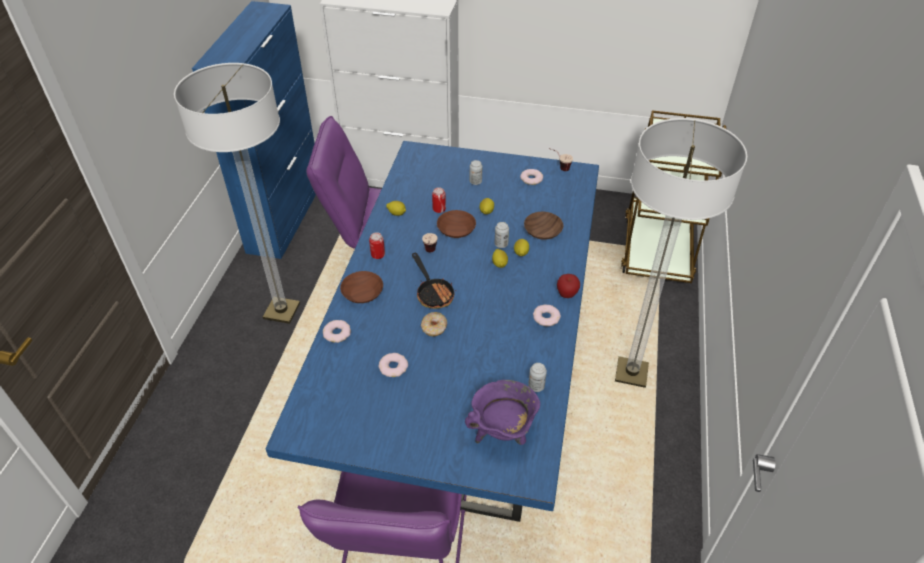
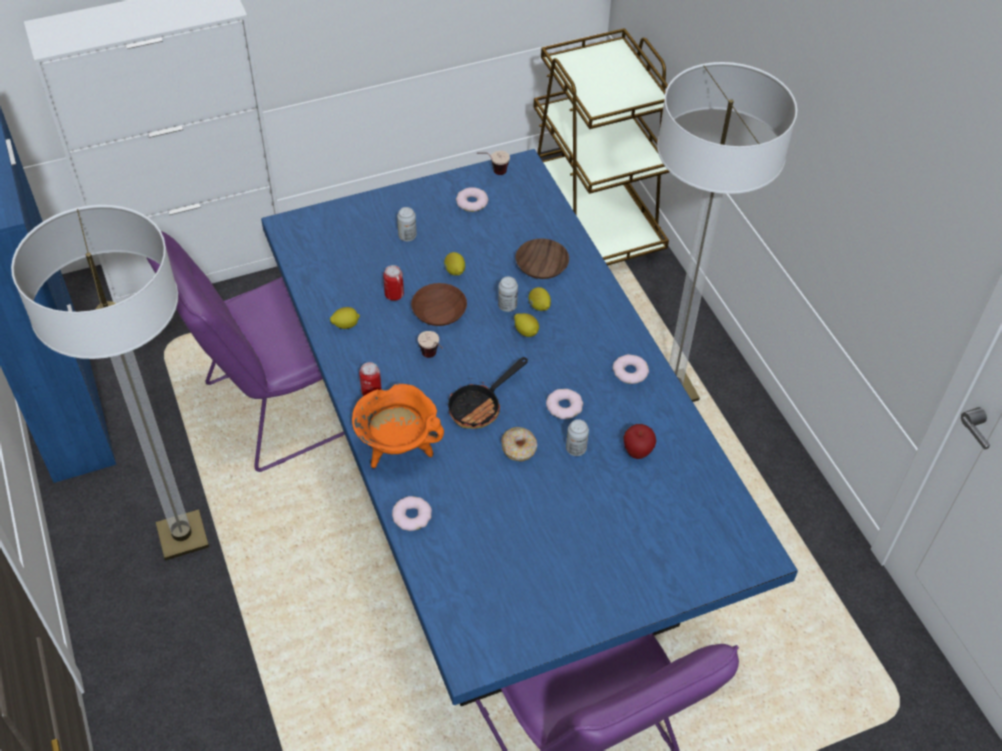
camera: 35 degrees left, 5 degrees up
(363, 293) = (398, 449): brown bowl -> orange cooking pot
(393, 367) = (514, 520): donut -> donut (564, 406)
(433, 292) = (480, 406): frying pan -> frying pan turned 105 degrees clockwise
(502, 433) = (691, 527): purple cooking pot -> none
(536, 386) = (683, 457): can -> can (576, 449)
(566, 294) = (629, 333): apple -> apple (637, 452)

